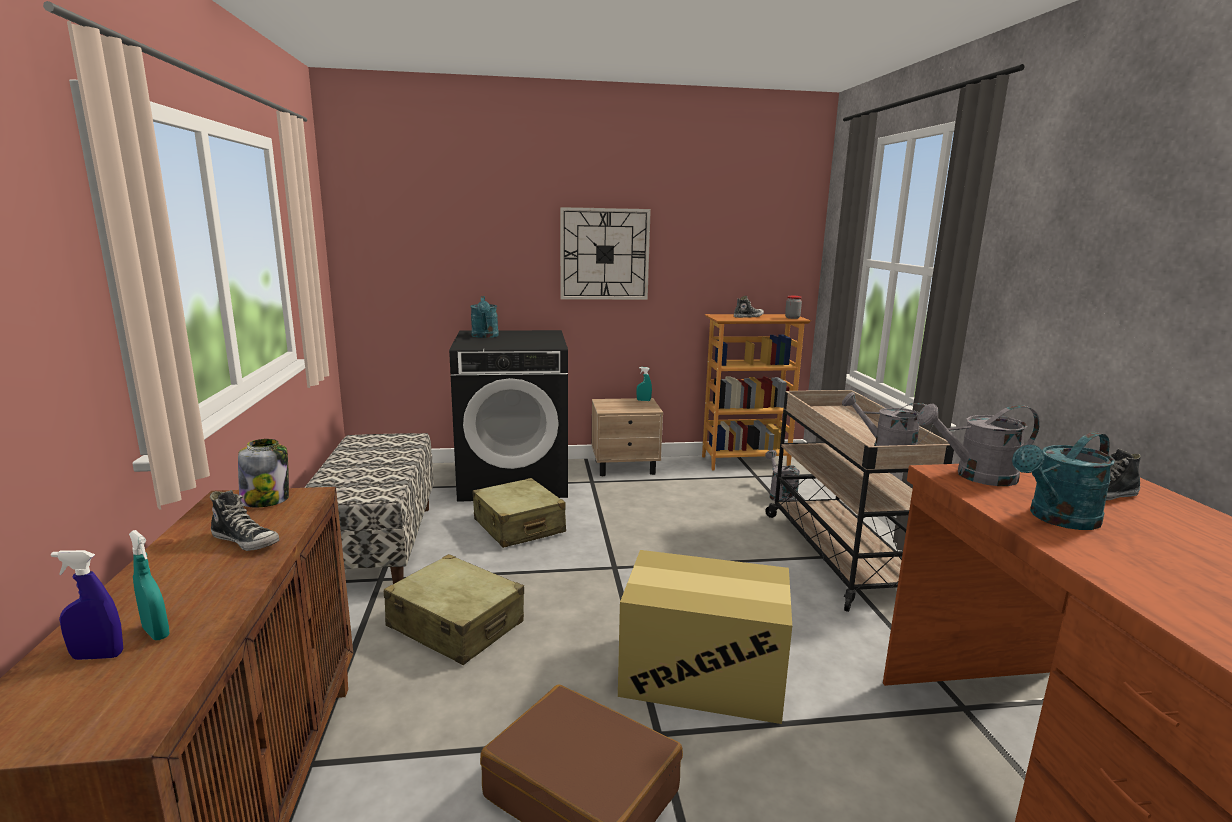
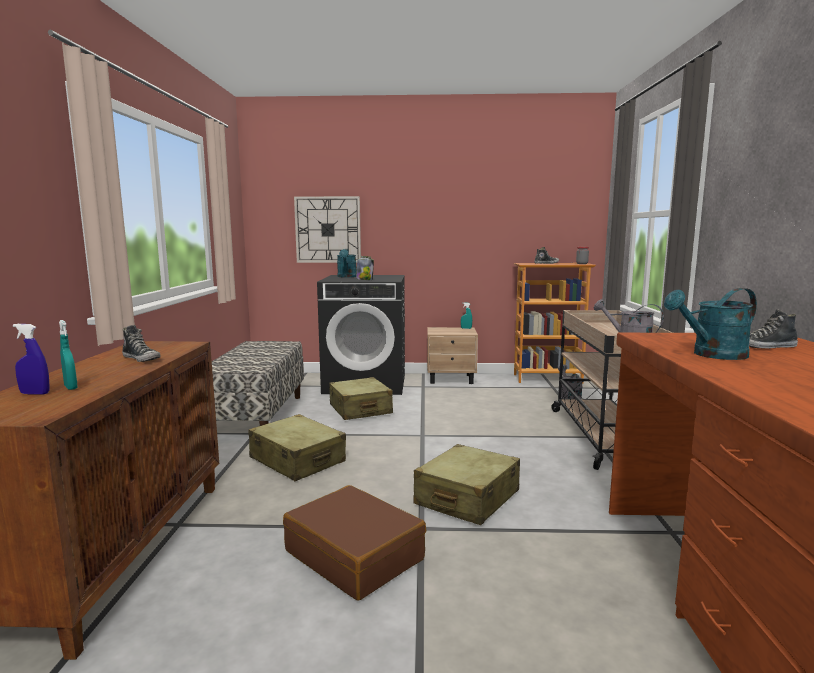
camera: 10 degrees right, 5 degrees down
(266, 500) = (163, 345): jar -> jar (364, 280)
(604, 254) = (436, 218): wall clock -> wall clock (328, 229)
(703, 674) = (467, 498): cardboard box -> beige suitcase
(976, 476) = (666, 337): grey watering can -> none

